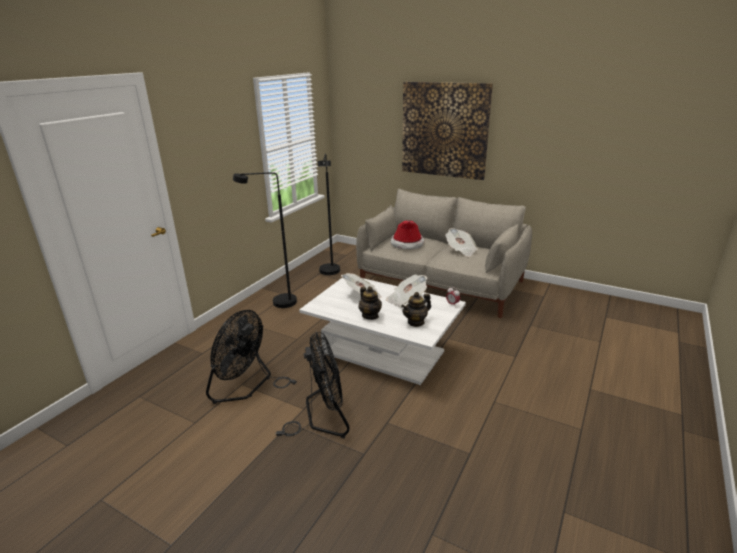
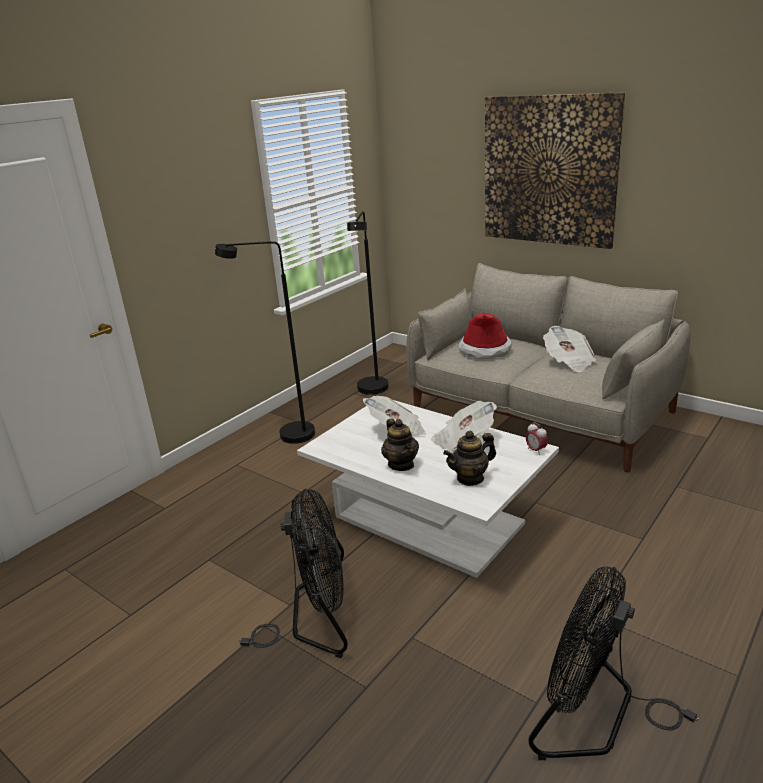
camera: 10 degrees right, 0 degrees up
(252, 383) = (224, 558): black fan -> black fan (599, 708)

